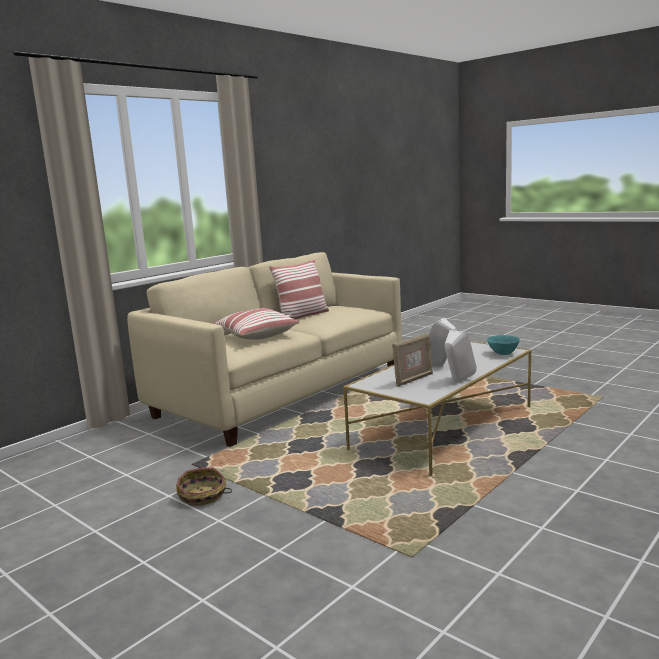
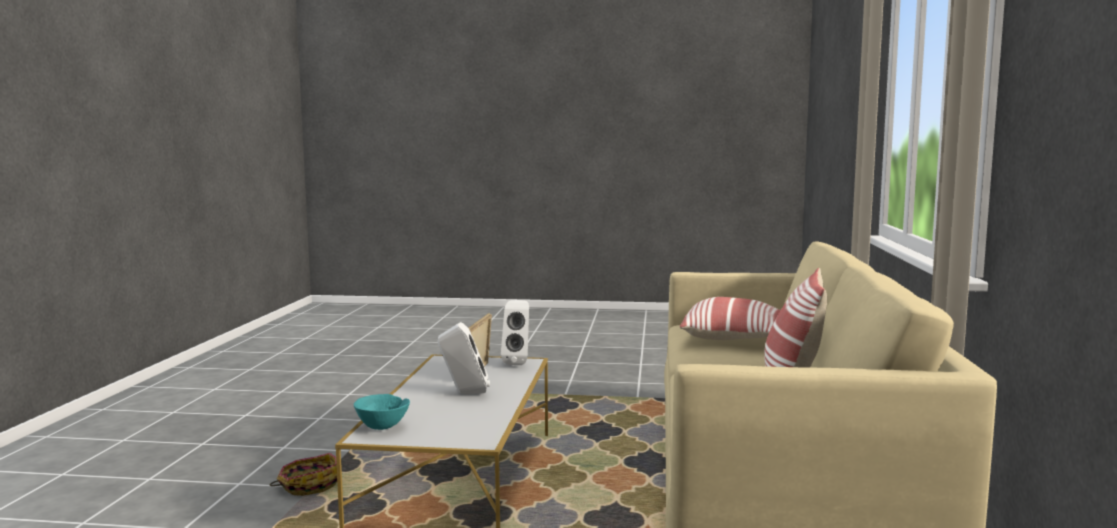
camera: 145 degrees right, 5 degrees down
(203, 496) = (612, 387): basket -> basket (309, 485)
(458, 381) = (422, 378): white speaker -> white speaker (518, 362)

